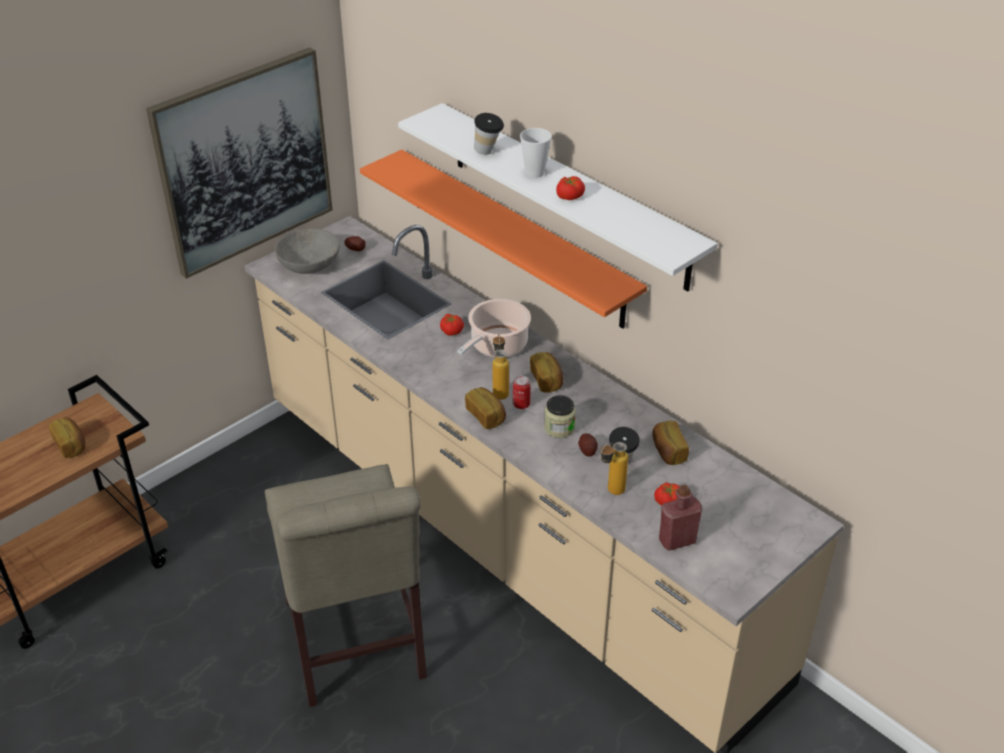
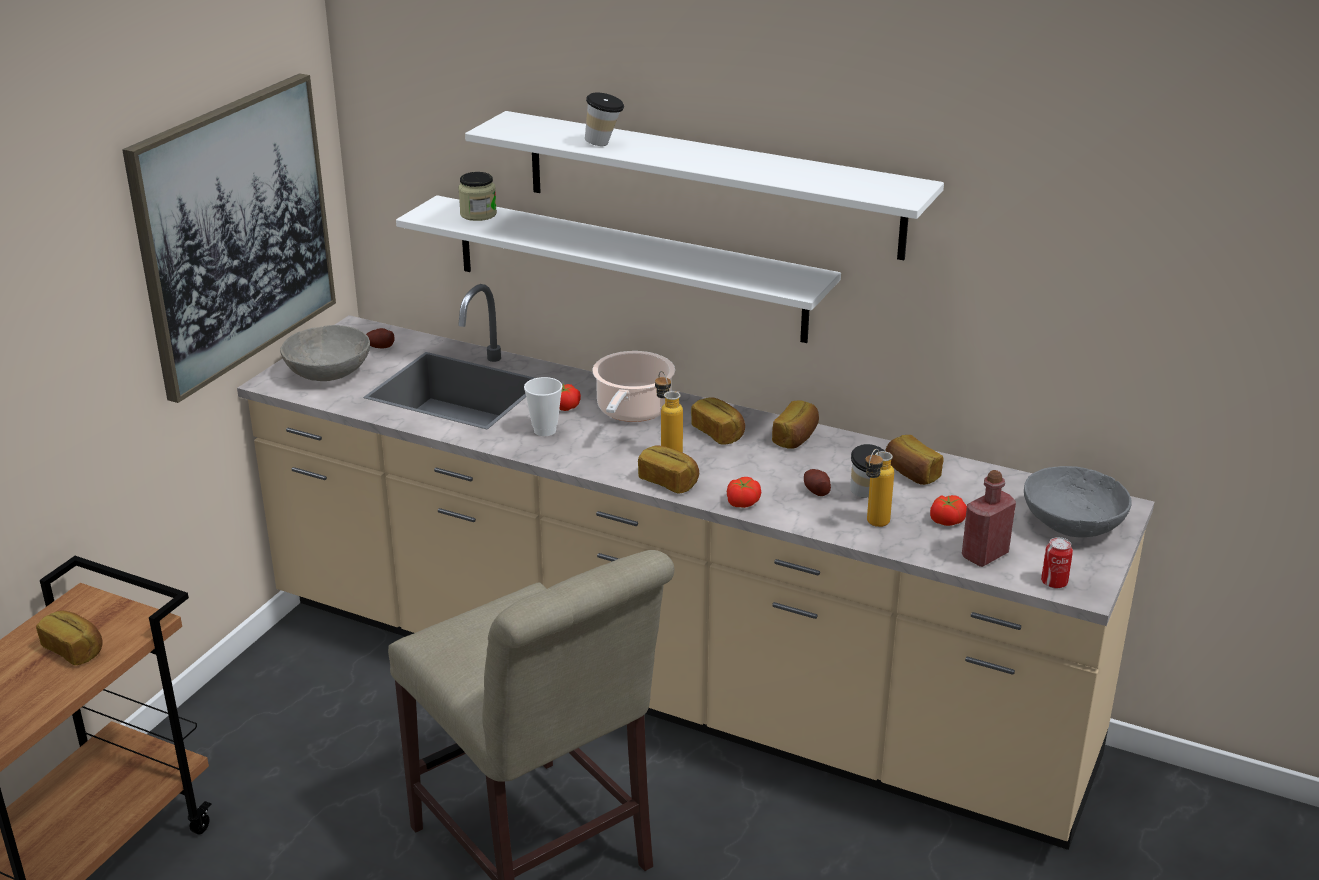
camera: 20 degrees left, 10 degrees down
(514, 237) = (628, 268): orange shelf -> white shelf
(521, 404) = (704, 462): can -> can (1054, 582)
(535, 173) = (678, 154): cup -> cup (545, 430)
(559, 428) = (767, 476): jar -> jar (478, 214)
(569, 196) = (738, 167): tomato -> tomato (742, 502)
(601, 398) = (796, 438): none -> bread
(764, 529) = (1072, 523): none -> grey bowl

